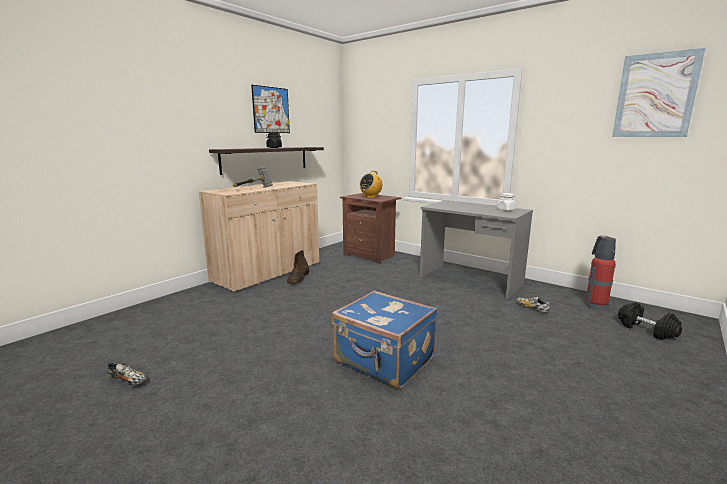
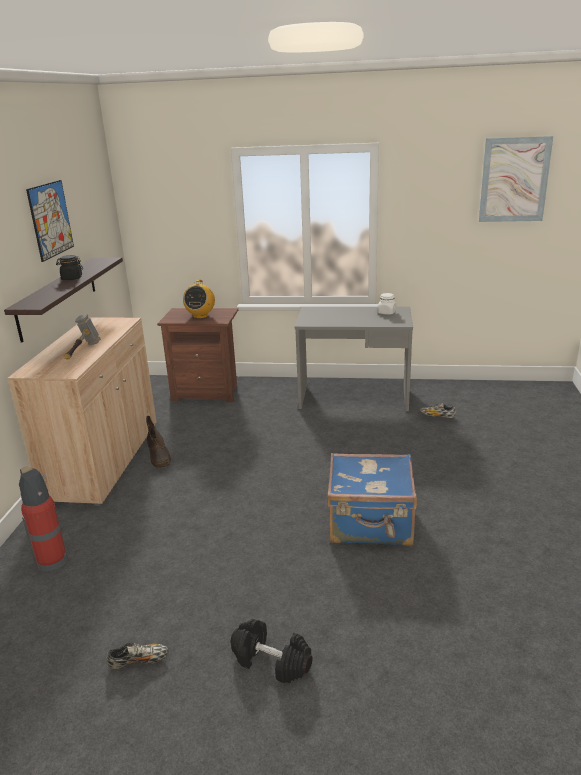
camera: 30 degrees left, 10 degrees up
(595, 305) = (482, 394): fire extinguisher -> fire extinguisher (51, 560)
(646, 330) = (535, 411): black dumbbell -> black dumbbell (271, 662)

